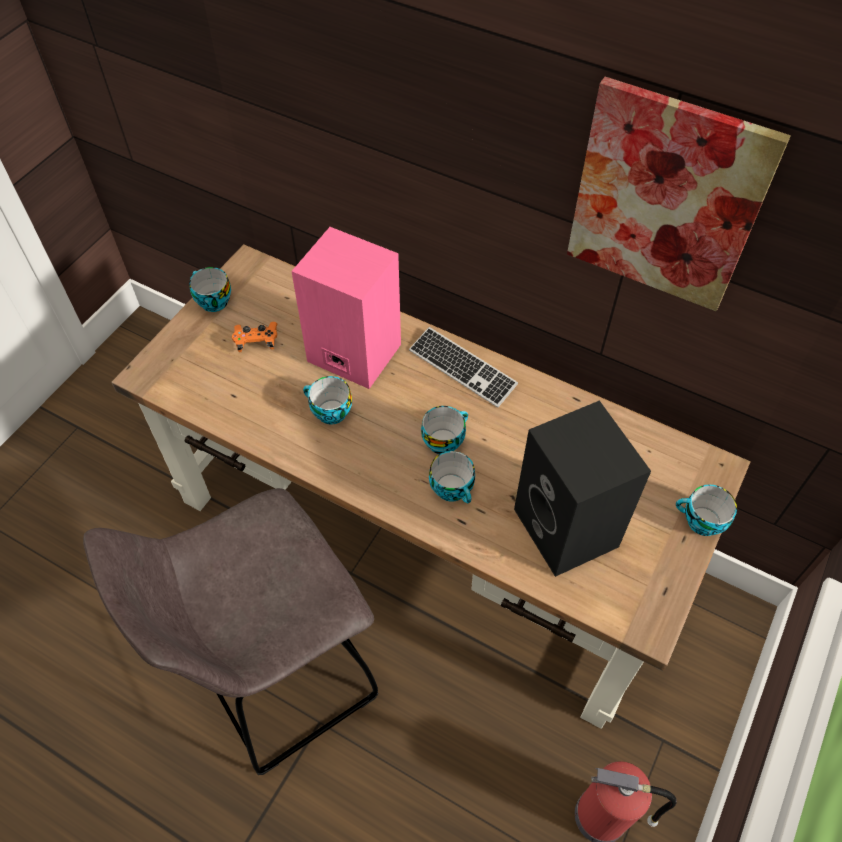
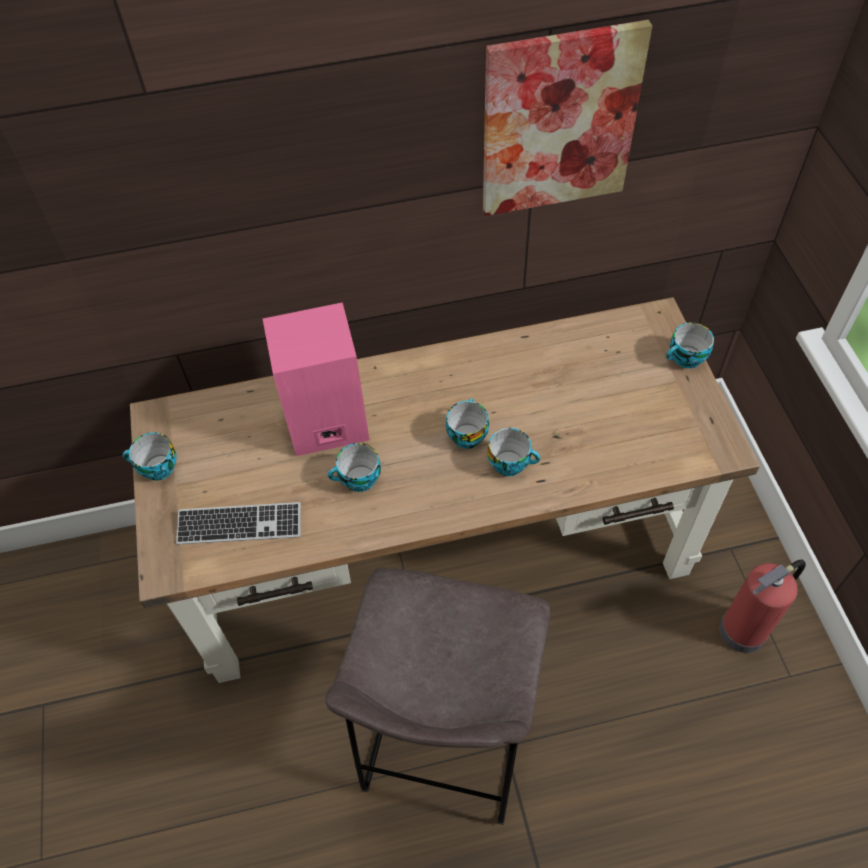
camera: 40 degrees left, 0 degrees up
(257, 341) = (235, 472): orange game controller -> none
(462, 368) = (422, 373): keyboard -> keyboard (240, 525)
(568, 529) = (614, 428): black speaker -> none

